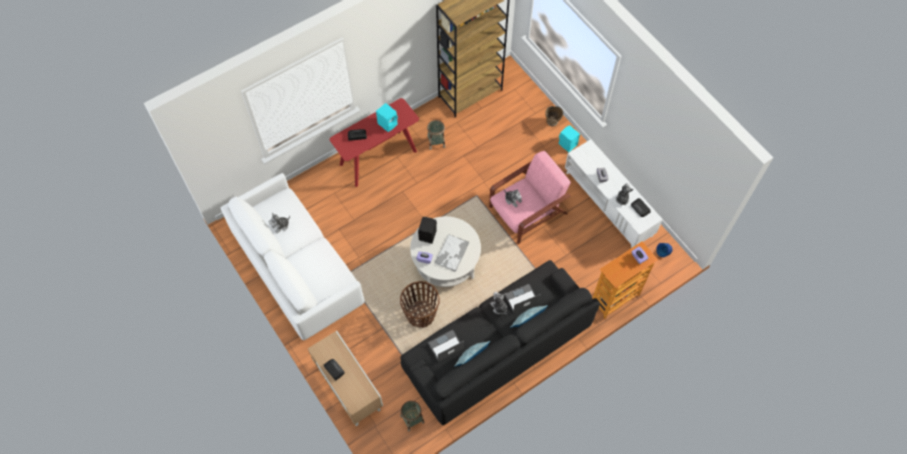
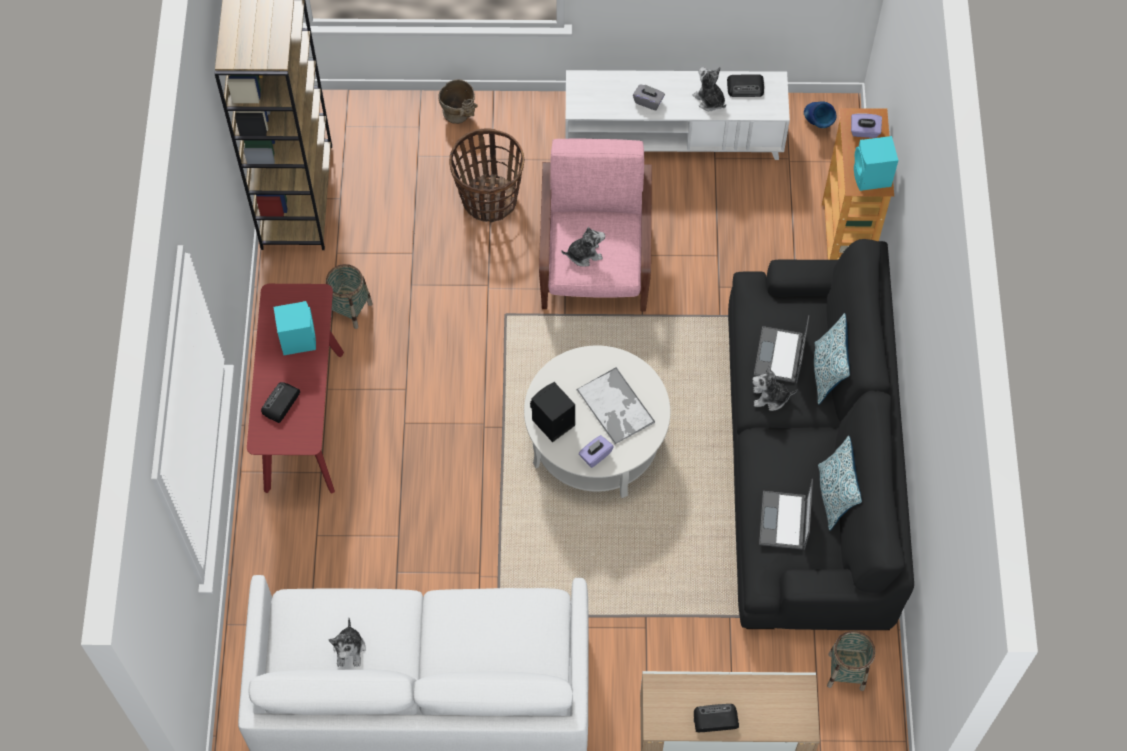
camera: 55 degrees left, 0 degrees up
(420, 314) = (663, 540): basket -> basket (489, 199)
(567, 144) = (518, 122): turquoise speaker -> turquoise speaker (872, 178)

